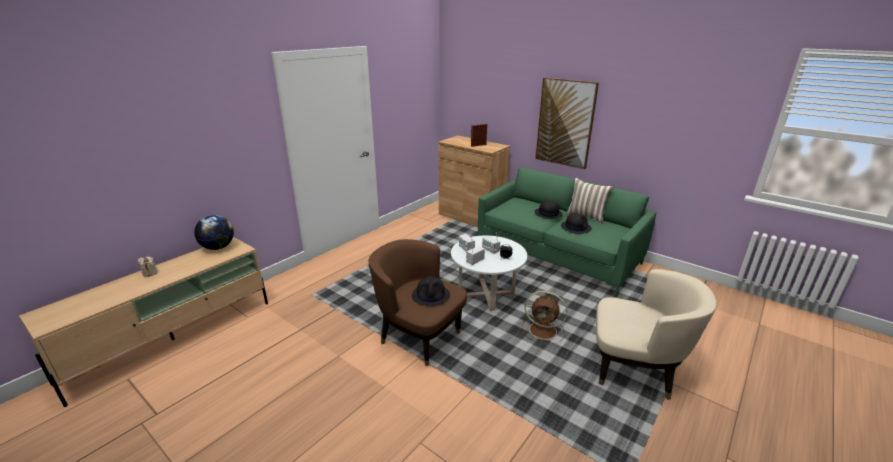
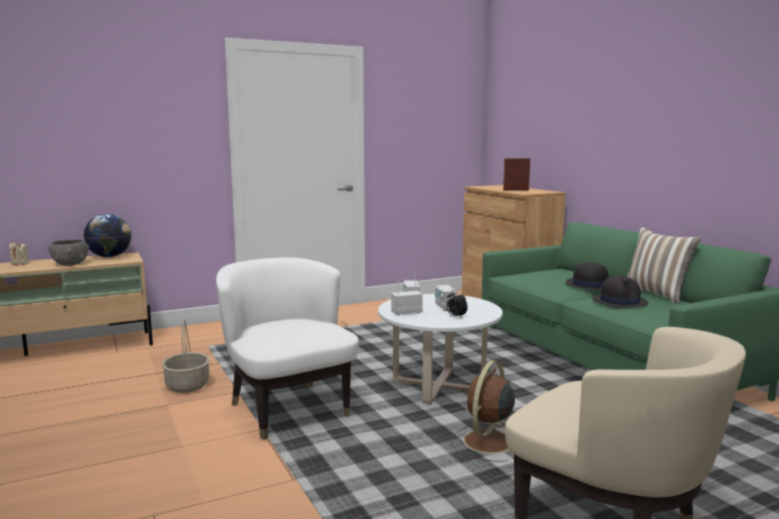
camera: 25 degrees right, 15 degrees down
(198, 264) = (70, 264): none -> grey bowl
(335, 335) = (188, 385): none -> basket
(418, 337) = (287, 409): brown armchair -> white armchair
(431, 295) = (297, 332): black hat -> none
(544, 331) = (487, 443): brown fan -> brown fan turned 75 degrees clockwise
(565, 123) = (641, 146): picture -> none

